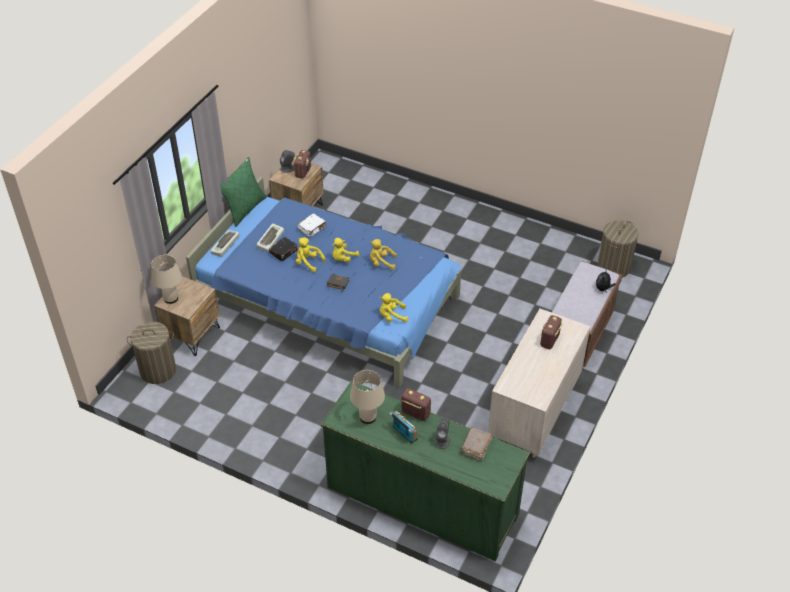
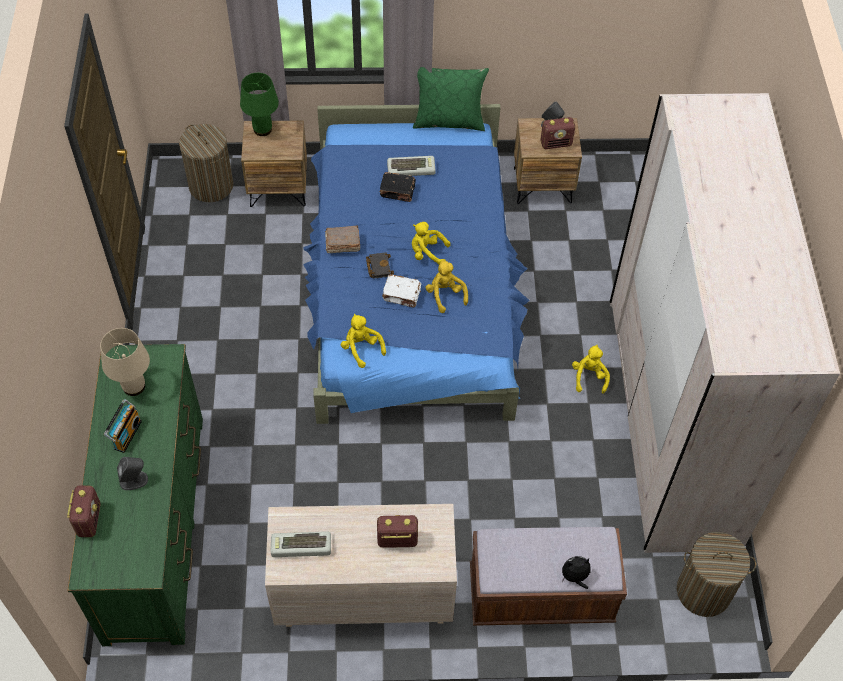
camera: 60 degrees right, 10 degrees up
(171, 298) = (263, 130): beige table lamp -> green table lamp
(225, 245) = (375, 134): keyboard -> keyboard (300, 547)
(308, 262) = (396, 222): yellow plush toy -> yellow plush toy (589, 377)
(312, 228) = (458, 199): white book -> white book (402, 295)
(415, 413) = (164, 433): radio -> radio (89, 519)
(475, 447) = (139, 522): brown book -> brown book (342, 244)
(503, 232) = (671, 420): none -> beige wardrobe

